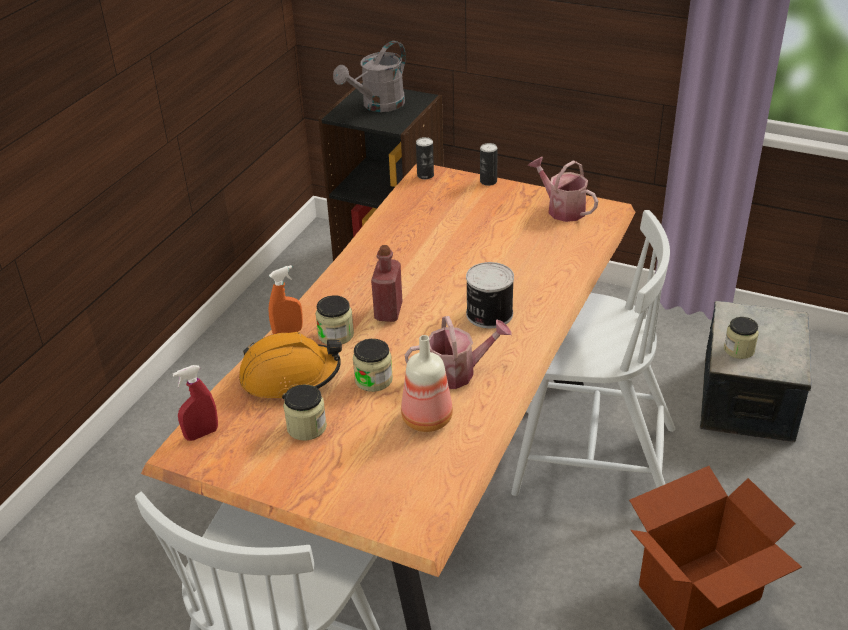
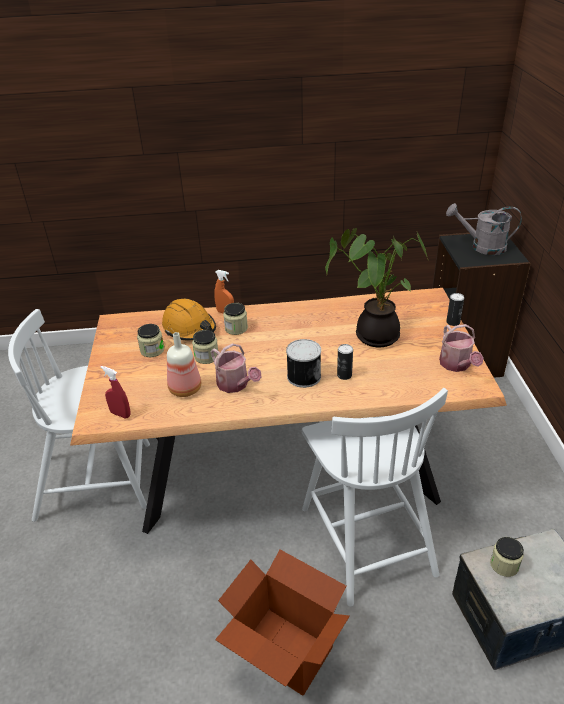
camera: 60 degrees right, 0 degrees up
(201, 434) = (128, 321): red spray bottle -> red spray bottle (120, 414)
(388, 312) = (272, 337): red bottle -> none
(425, 175) = (429, 296): can -> can (344, 375)
(459, 238) = (374, 334): none -> potted plant
(562, 209) = (457, 365): watering can -> watering can turned 150 degrees clockwise

